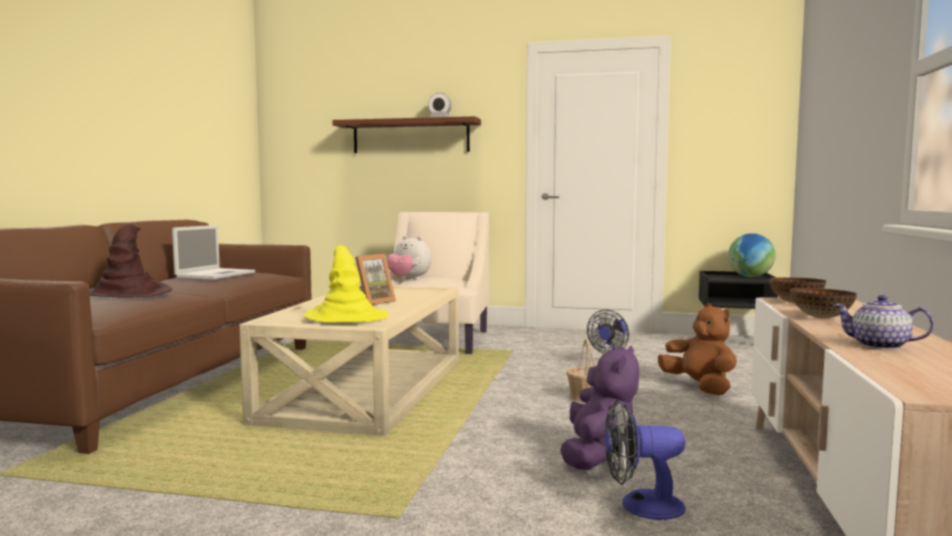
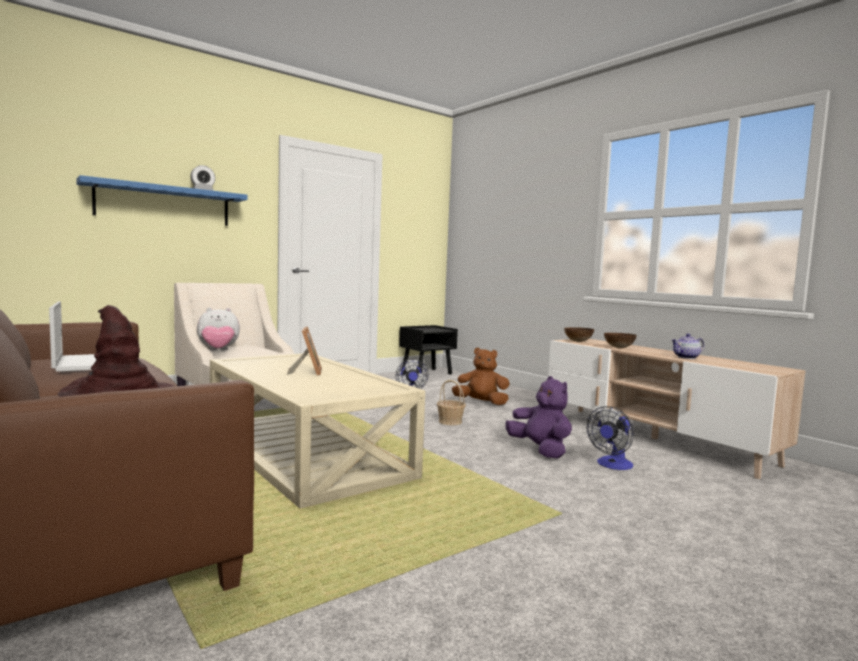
camera: 50 degrees left, 0 degrees up
(346, 317) = (355, 386): yellow hat -> none
(410, 136) = (164, 204): brown shelf -> blue shelf
(750, 277) = (433, 329): globe -> none

